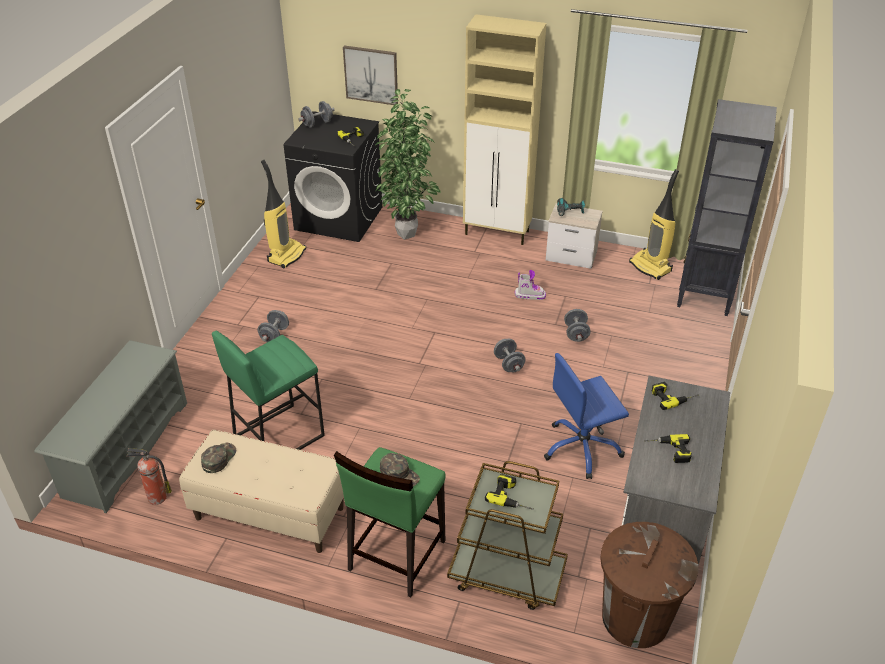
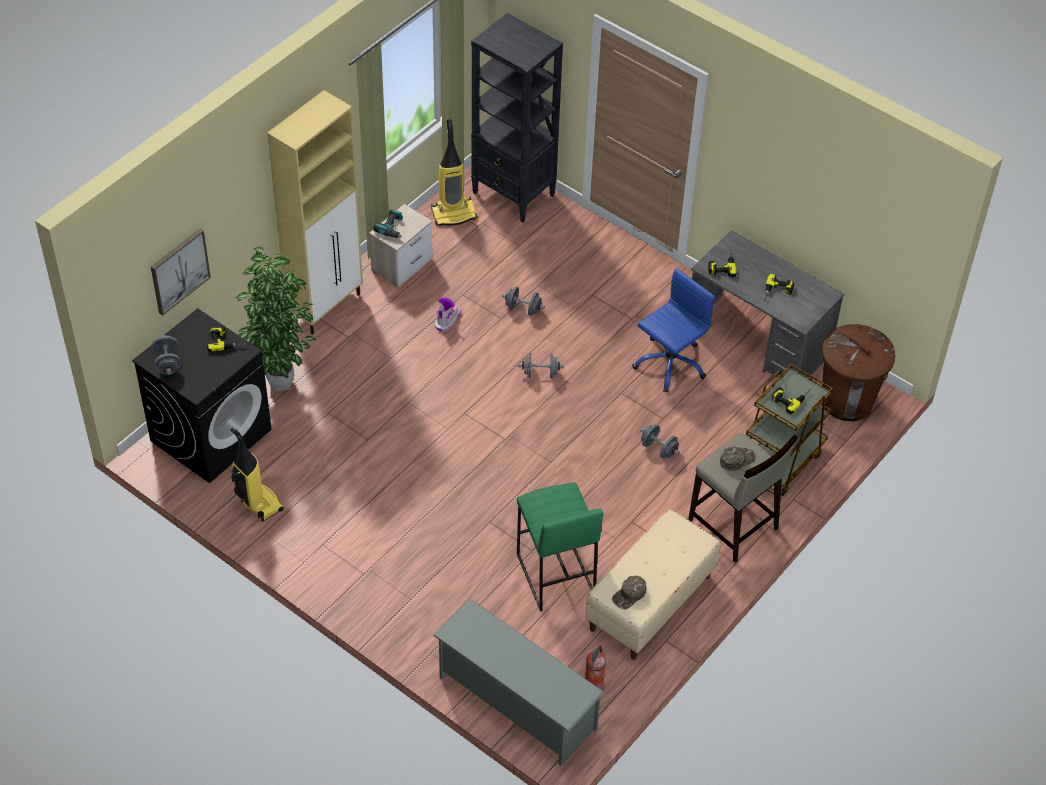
camera: 70 degrees left, 10 degrees up
(218, 458) = (629, 595): green cap -> green cap turned 90 degrees counterclockwise
(274, 335) = (399, 545): grey dumbbell -> grey dumbbell (659, 449)
(396, 555) = (733, 526): green stool -> beige stool
(582, 448) = (670, 363): blue office chair -> blue office chair turned 135 degrees counterclockwise

